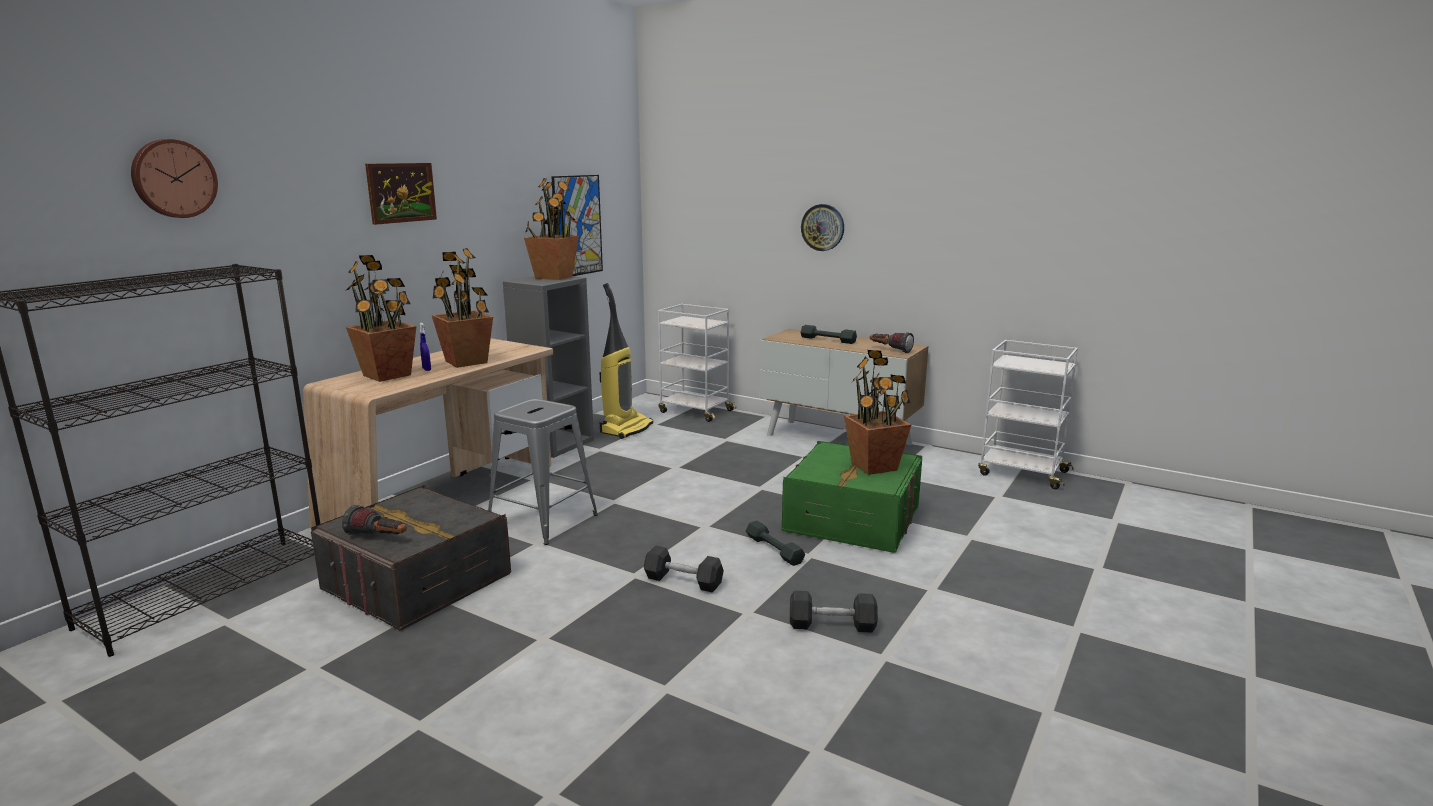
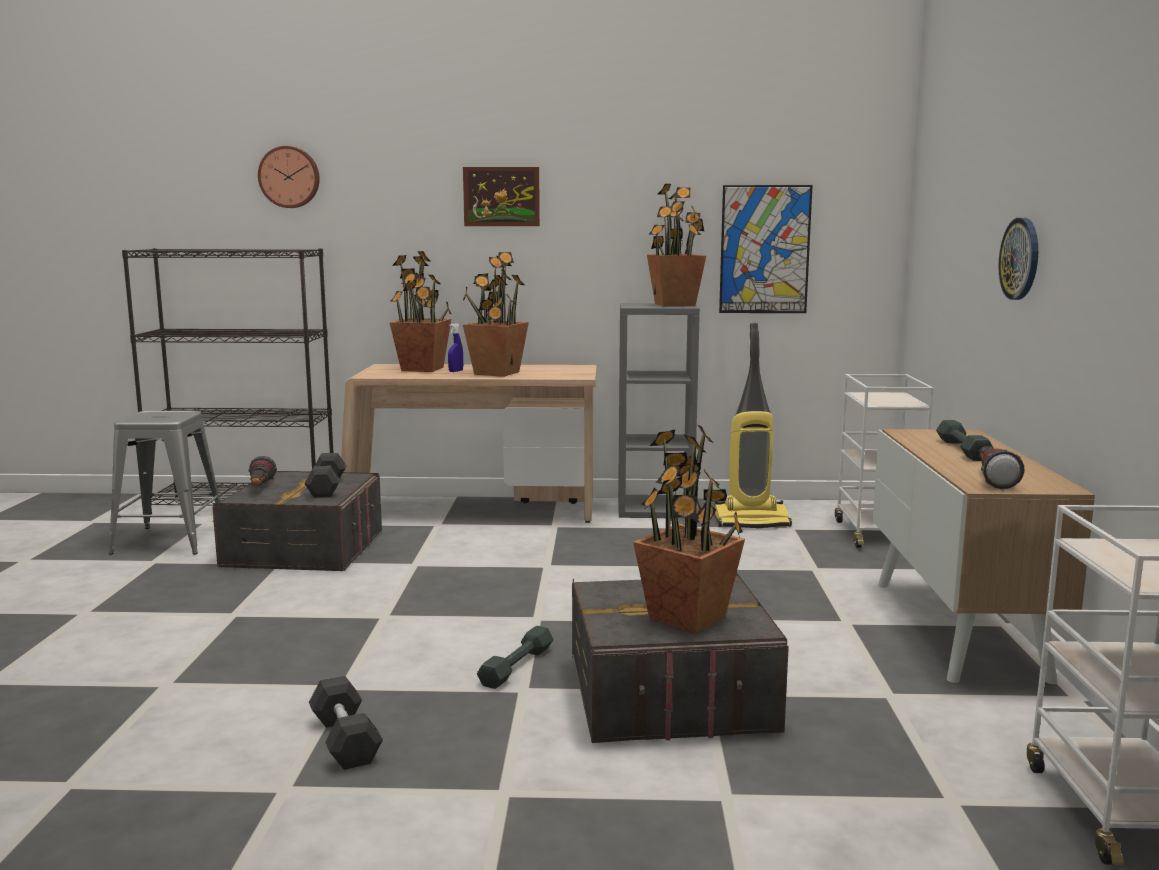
camera: 60 degrees right, 5 degrees down
(542, 520) = (465, 553): grey stool -> grey stool (171, 540)
(683, 581) = (390, 640): grey dumbbell -> grey dumbbell (326, 488)
(852, 519) = (670, 694): green storage box -> grey storage box

